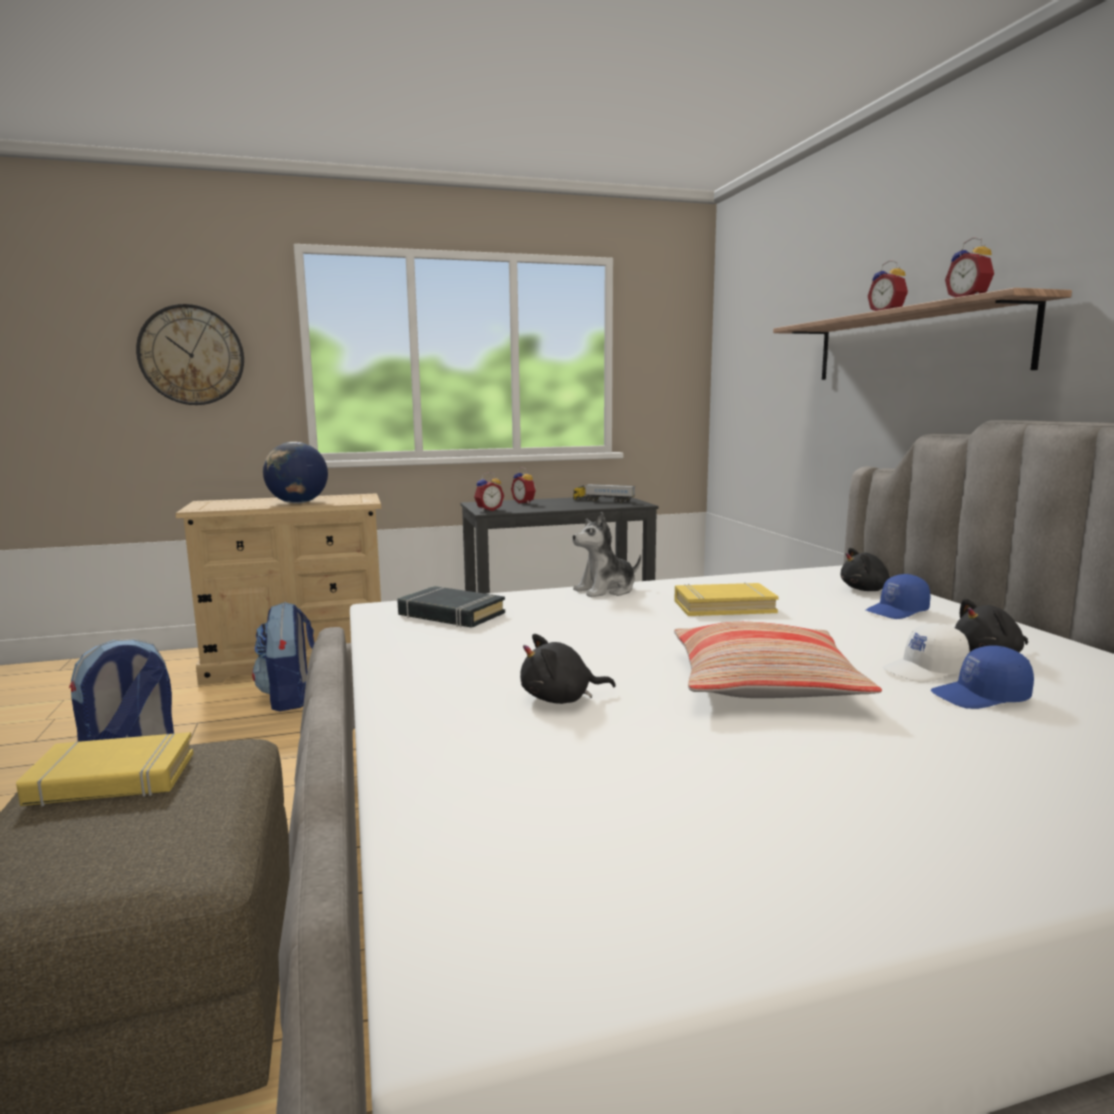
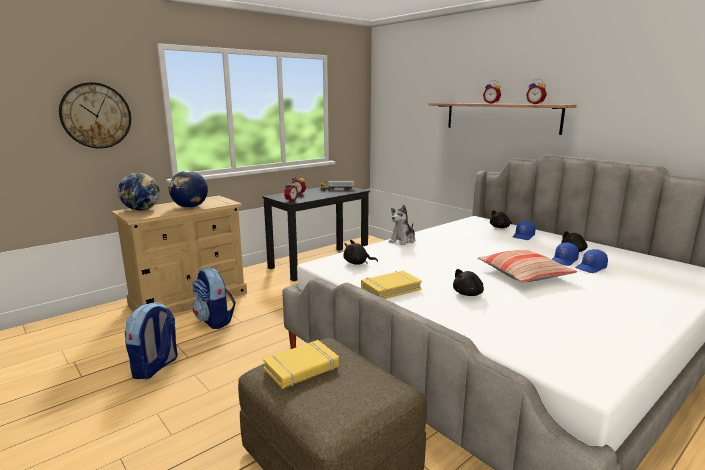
camera: 25 degrees left, 5 degrees up
(230, 501) = (141, 209): none -> globe
(451, 614) = (357, 263): black book -> black plush toy
(723, 607) = (461, 243): yellow book -> yellow book (390, 289)
(925, 671) = (564, 261): white cap -> blue cap

